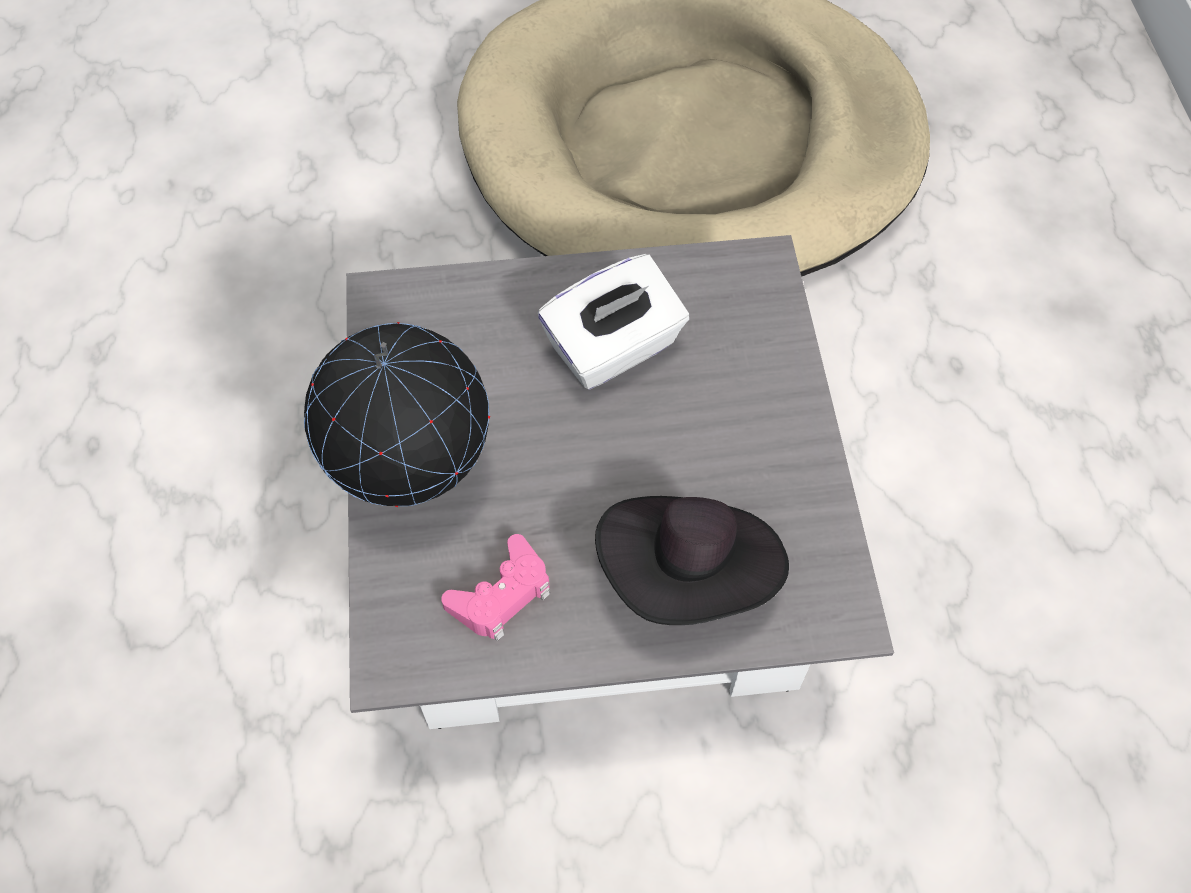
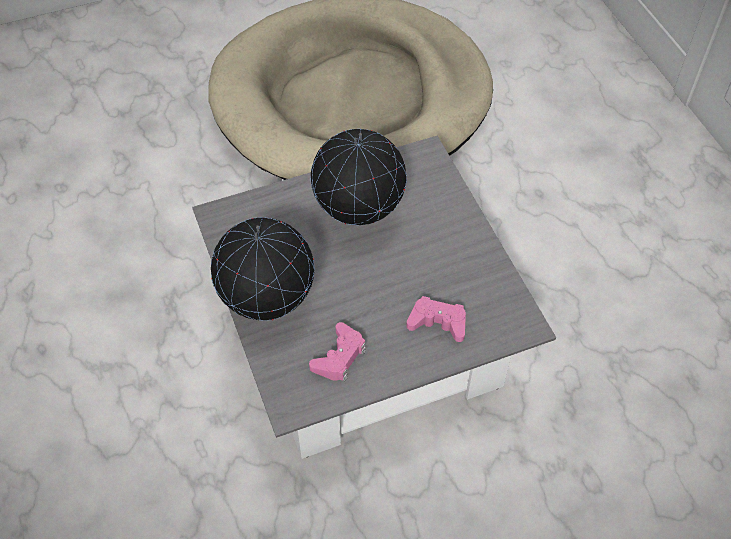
camera: 15 degrees left, 5 degrees down
(614, 348) = (359, 215): white tissue box -> globe
(690, 573) = (438, 323): black hat -> pink game controller

